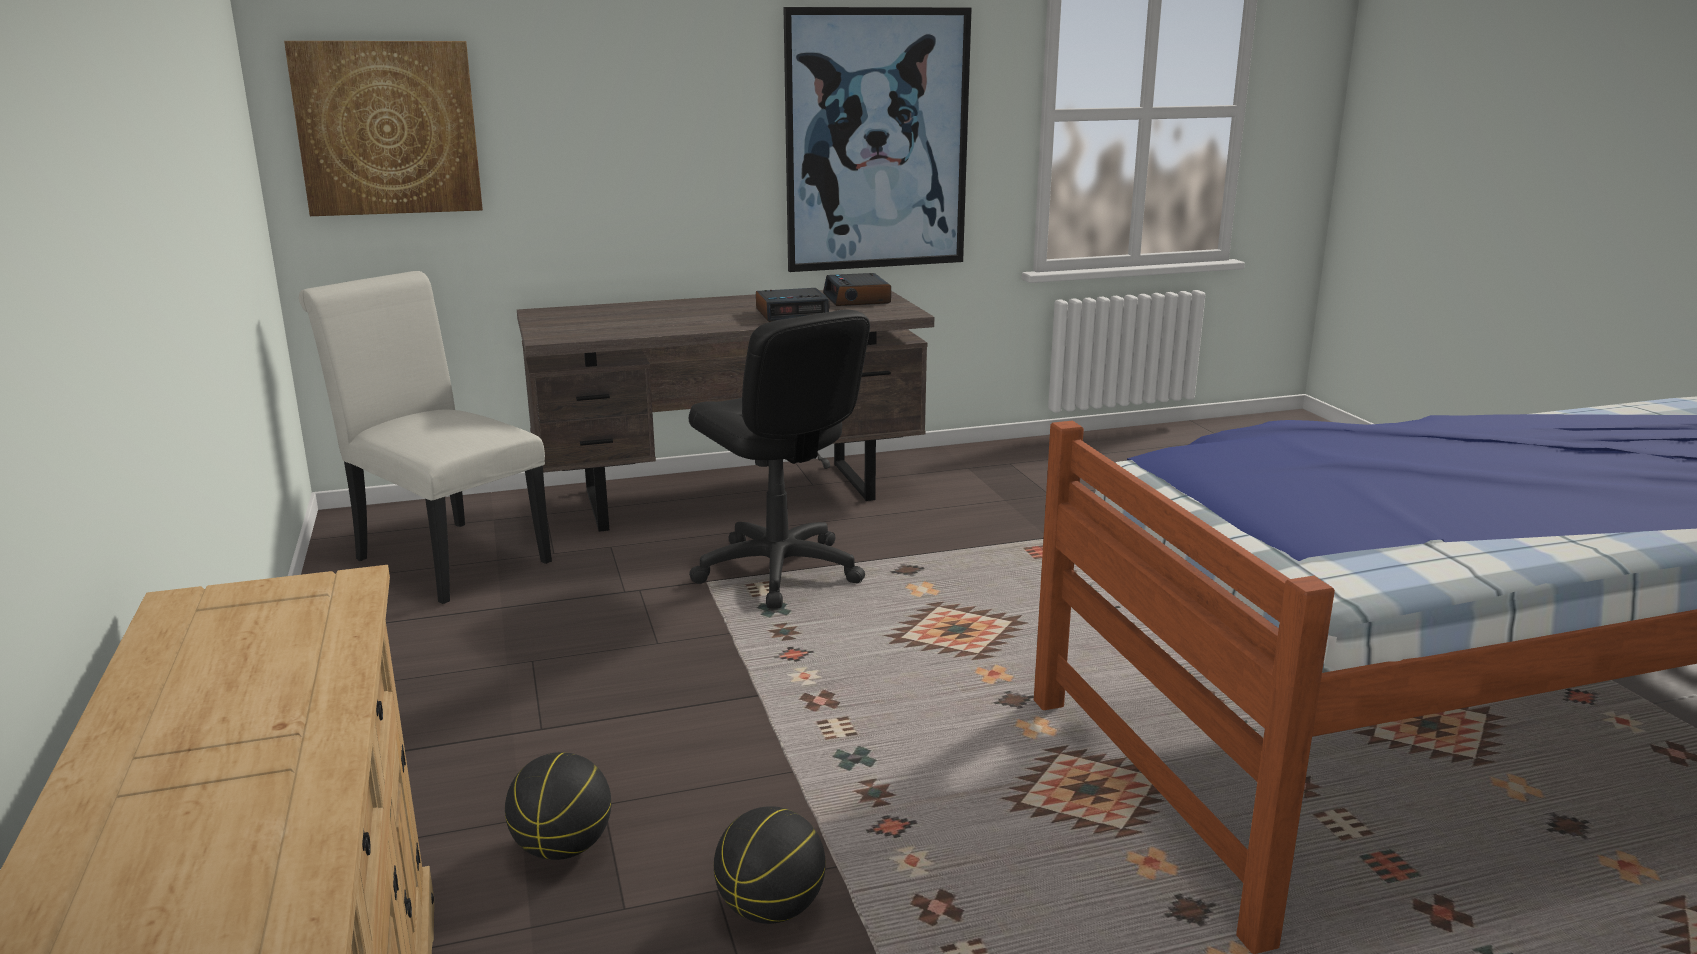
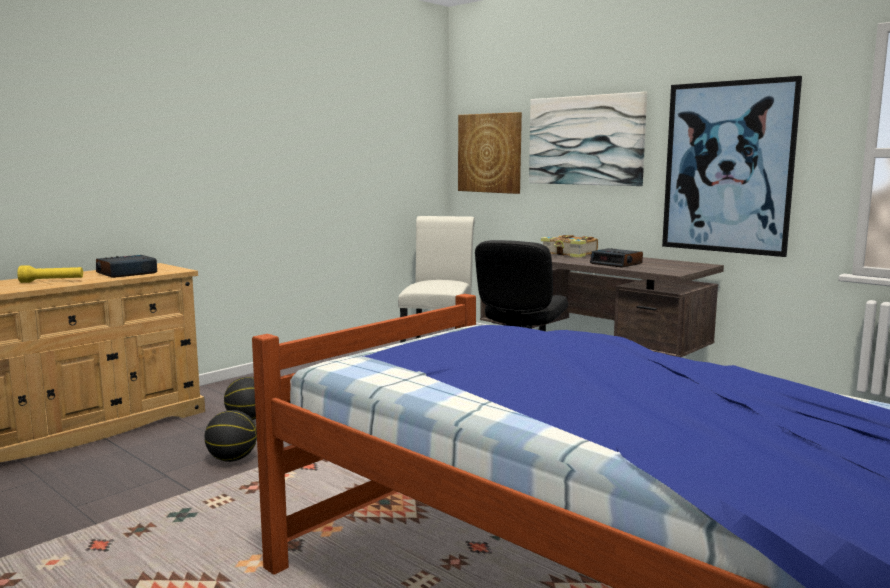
camera: 60 degrees right, 10 degrees down
(235, 767) = (52, 281): none -> yellow flashlight
(624, 100) = (585, 140): none -> picture
(666, 313) = (569, 254): none -> book
(857, 299) = (679, 265): alarm clock -> alarm clock (126, 273)

